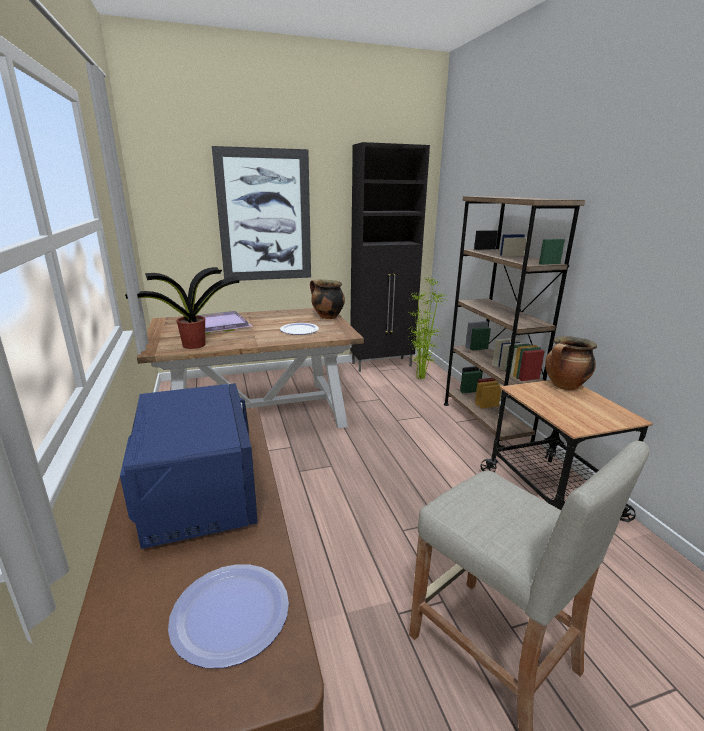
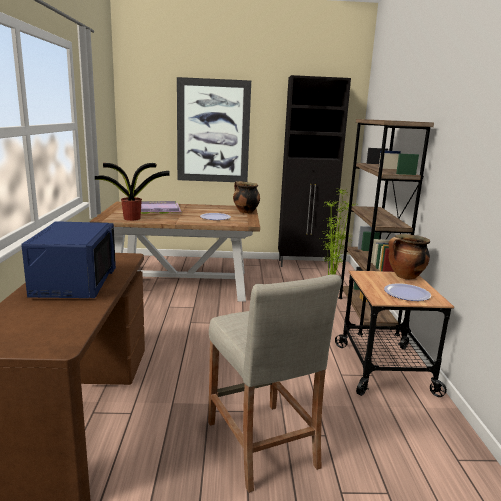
camera: 15 degrees right, 5 degrees down
(231, 614) = (54, 326): plate -> plate (407, 293)

